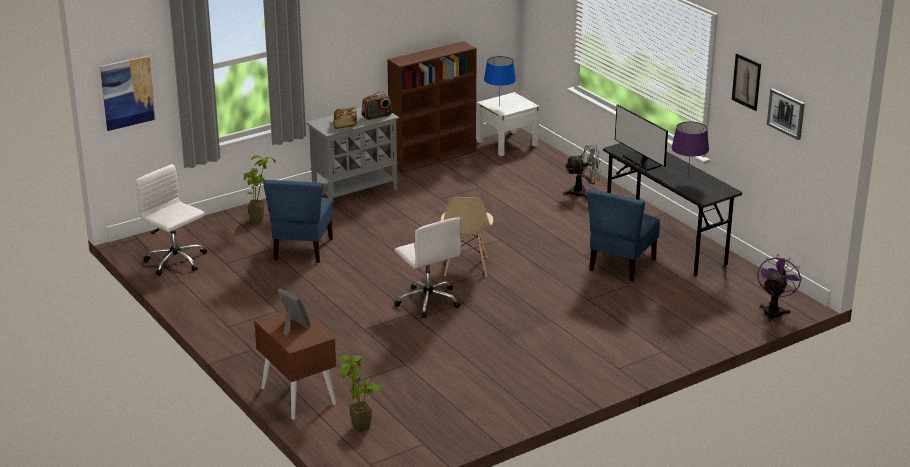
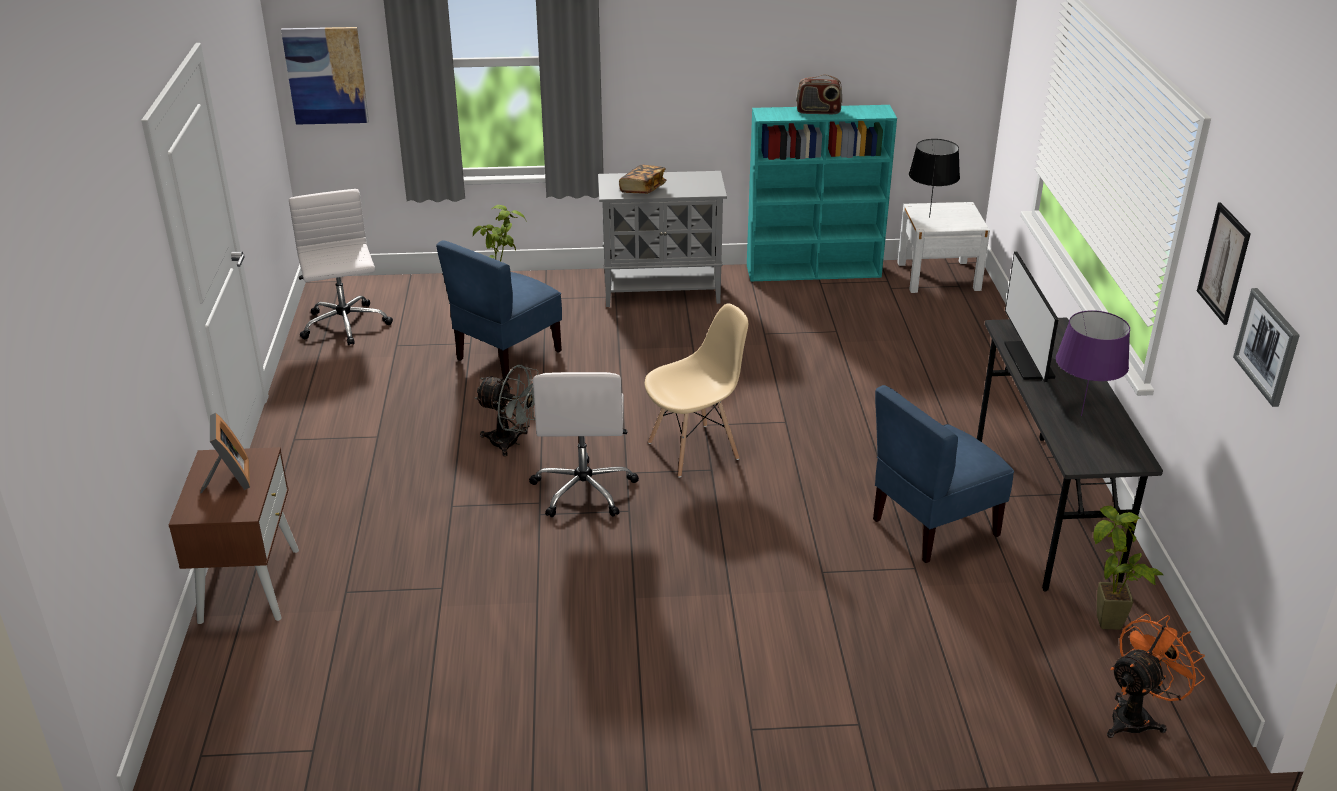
camera: 30 degrees right, 5 degrees up
(361, 432) = (256, 687): potted plant -> potted plant (1107, 630)
(377, 116) = (698, 188): radio -> radio (818, 111)
(433, 158) = (814, 271): brown bookcase -> turquoise bookcase
(466, 266) = (694, 450): beige chair -> beige chair turned 150 degrees counterclockwise
(499, 106) = (929, 217): blue table lamp -> black table lamp
(583, 193) = (982, 383): grey fan -> grey fan (511, 443)
(774, 311) = (1137, 716): purple fan -> orange fan

